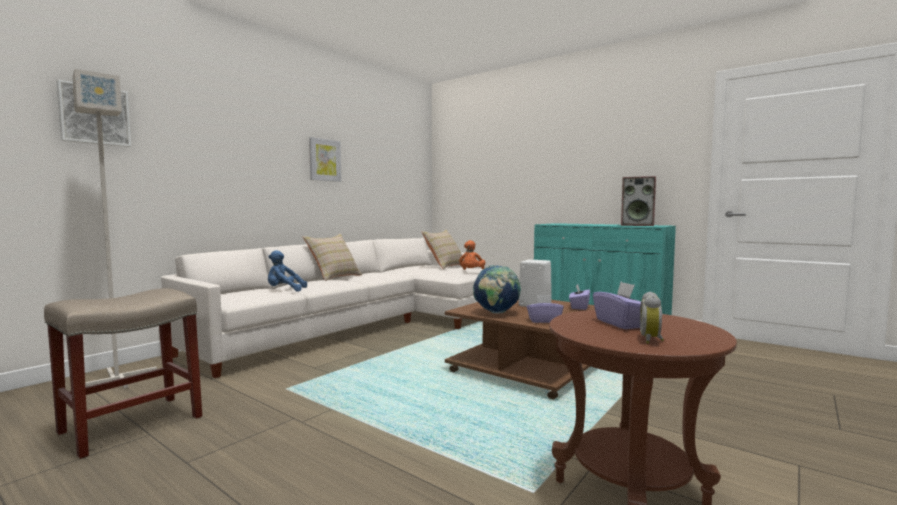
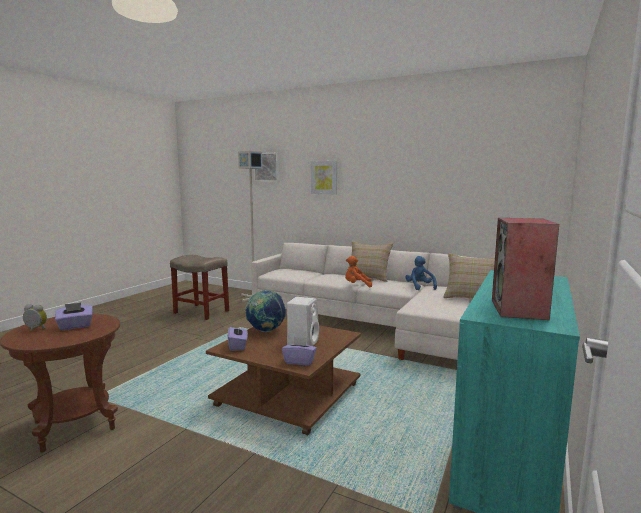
camera: 80 degrees right, 5 degrees up
(284, 290) = (310, 276): blue plush toy -> blue plush toy (419, 287)
(324, 160) = (402, 177): picture -> picture (324, 177)
(471, 272) = (449, 309): orange plush toy -> orange plush toy (357, 285)

